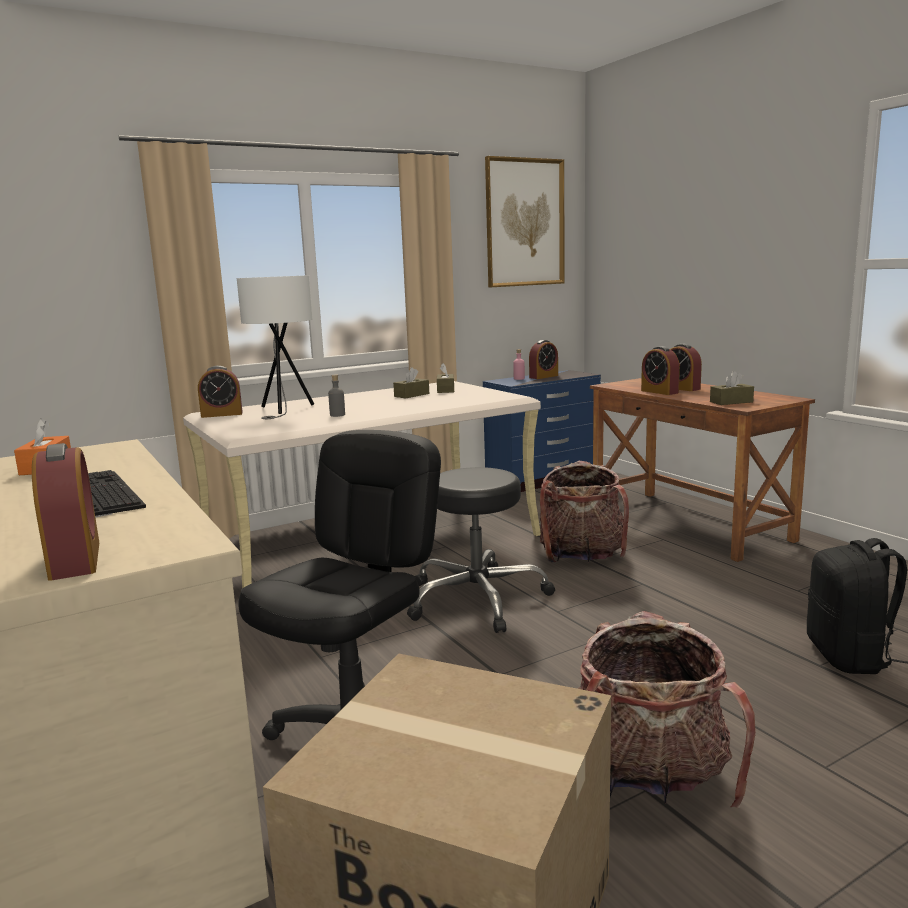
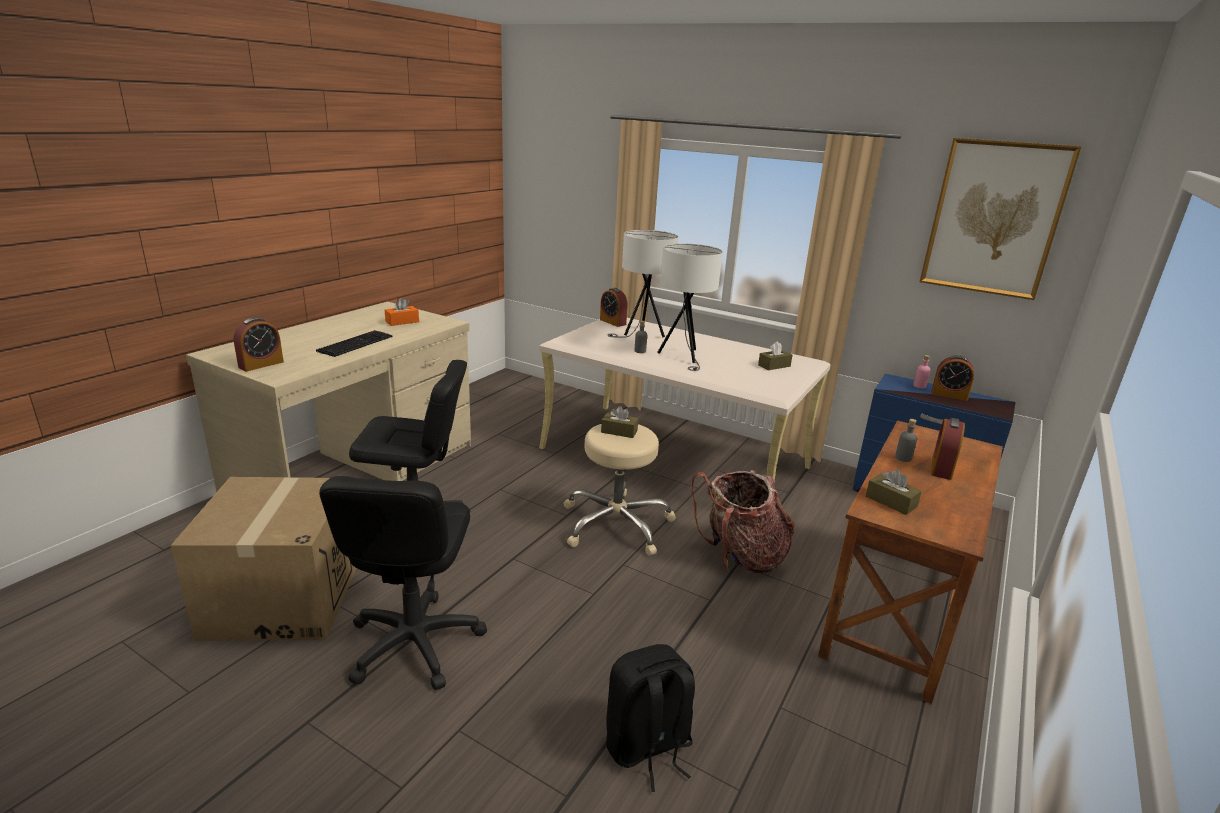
camera: 60 degrees right, 10 degrees up
(380, 406) = (682, 357): none -> white table lamp
(411, 395) = (737, 358): brown tissue box -> brown tissue box (619, 431)
(476, 599) = (616, 524): black stool -> beige stool
(649, 782) = (414, 643): backpack -> black office chair
(659, 392) = (903, 458): alarm clock -> grey bottle

